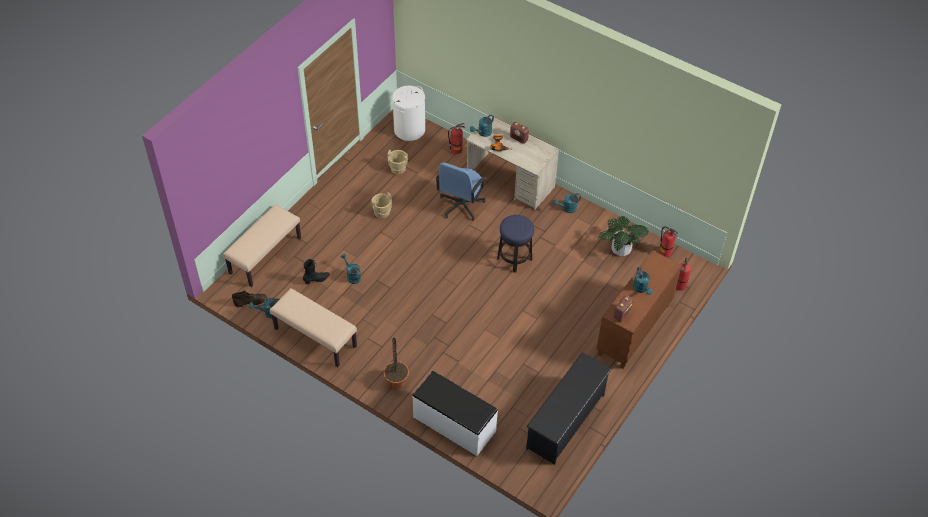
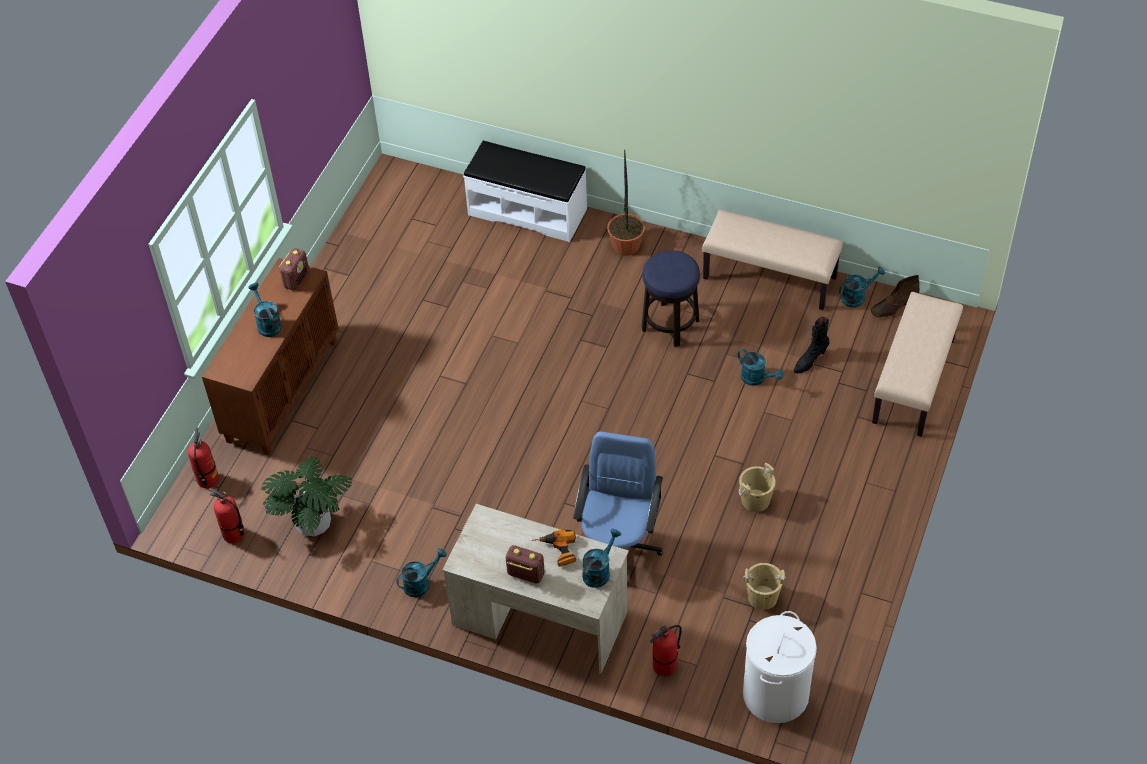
camera: 170 degrees right, 0 degrees up
(514, 258) = (497, 466): stool -> stool (670, 325)
(566, 421) = (372, 246): black shoe rack -> none

